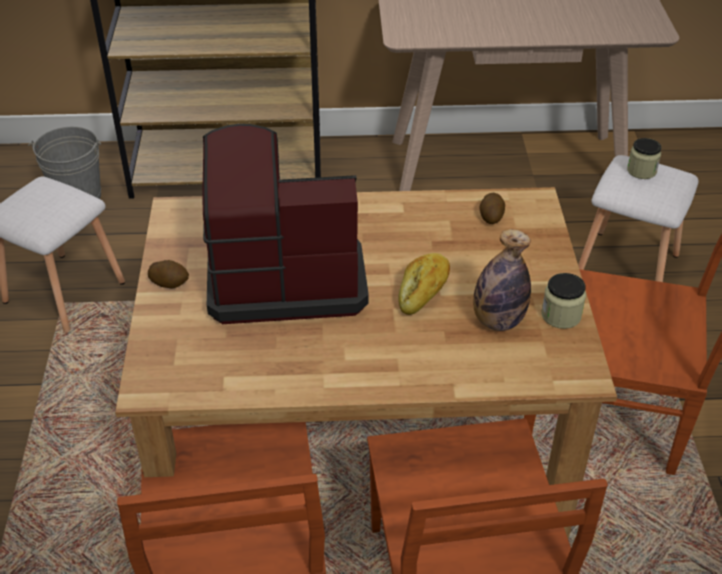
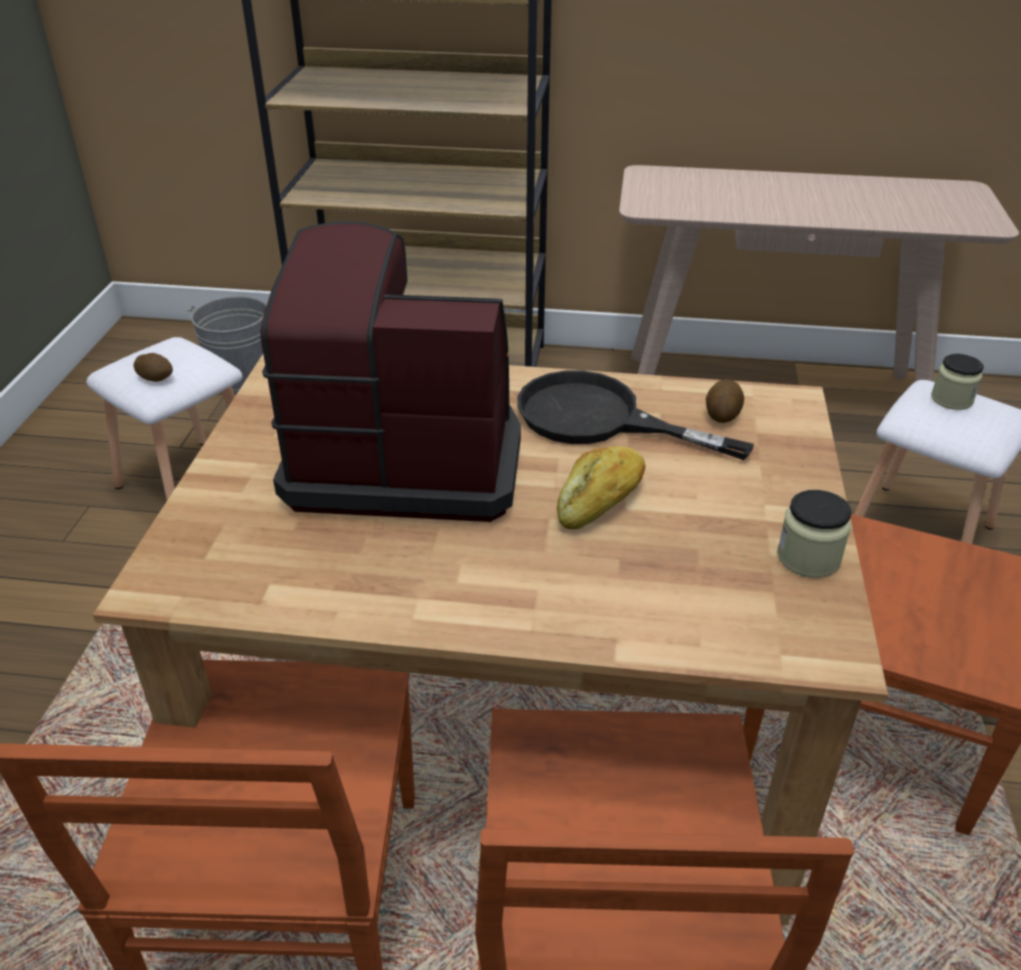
camera: 10 degrees right, 5 degrees down
(169, 283) = (244, 450): potato -> potato (156, 378)
(409, 230) = (599, 419): none -> black frying pan
(498, 321) = (706, 554): bottle -> none

